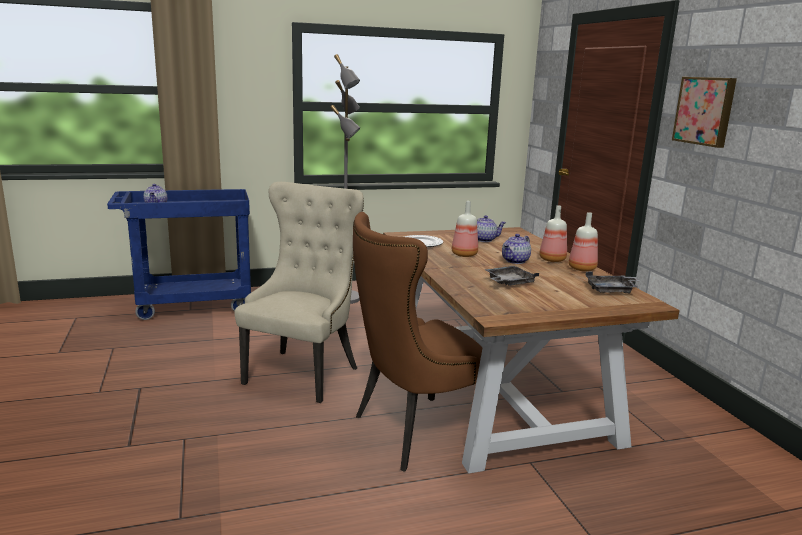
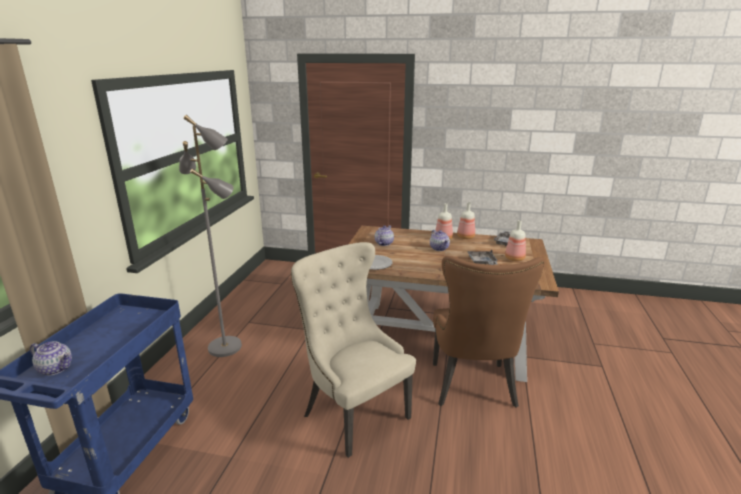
camera: 60 degrees left, 5 degrees up
(463, 255) = (415, 258): bottle -> bottle (515, 259)
(705, 111) = (452, 123): picture -> none

